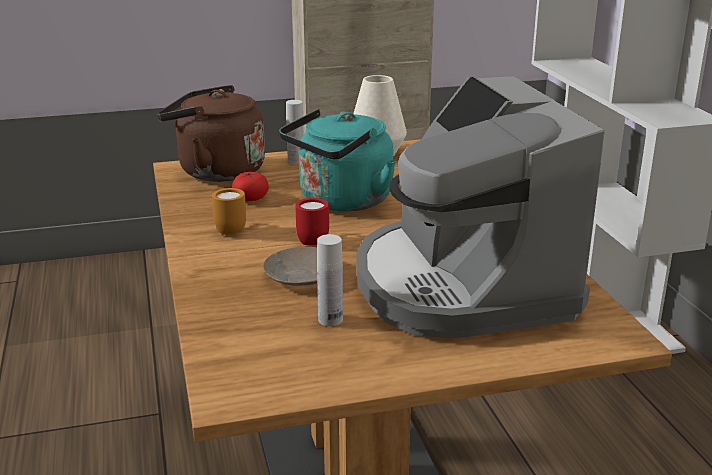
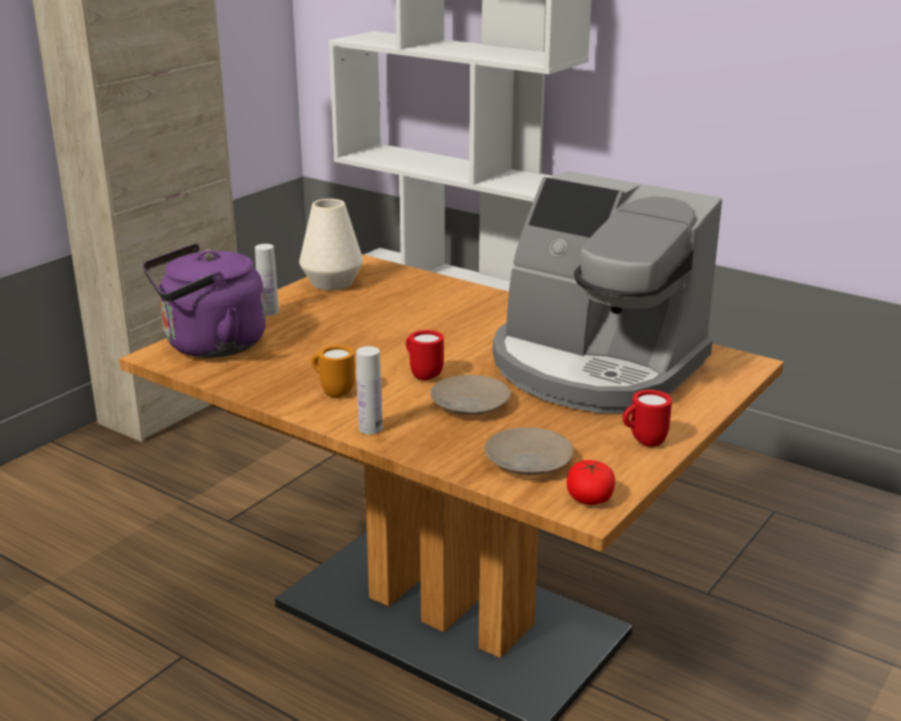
camera: 40 degrees left, 0 degrees up
(216, 171) = (209, 346): brown kettle -> purple kettle
(250, 199) = (297, 359): tomato -> tomato (589, 498)
(258, 338) = (528, 462): none -> beige plate
(330, 320) = (553, 427): white bottle -> white bottle (370, 428)
(341, 202) = (384, 335): turquoise kettle -> none
(380, 365) = (643, 442): none -> red mug

